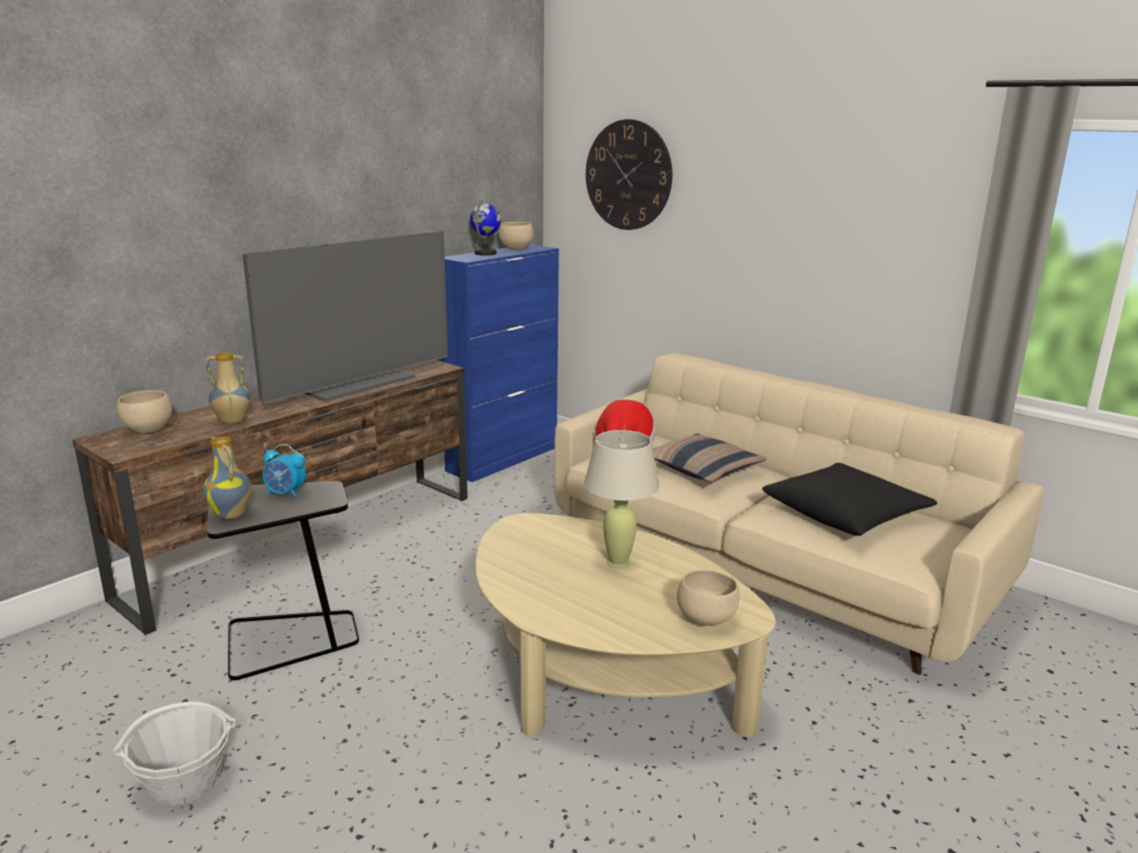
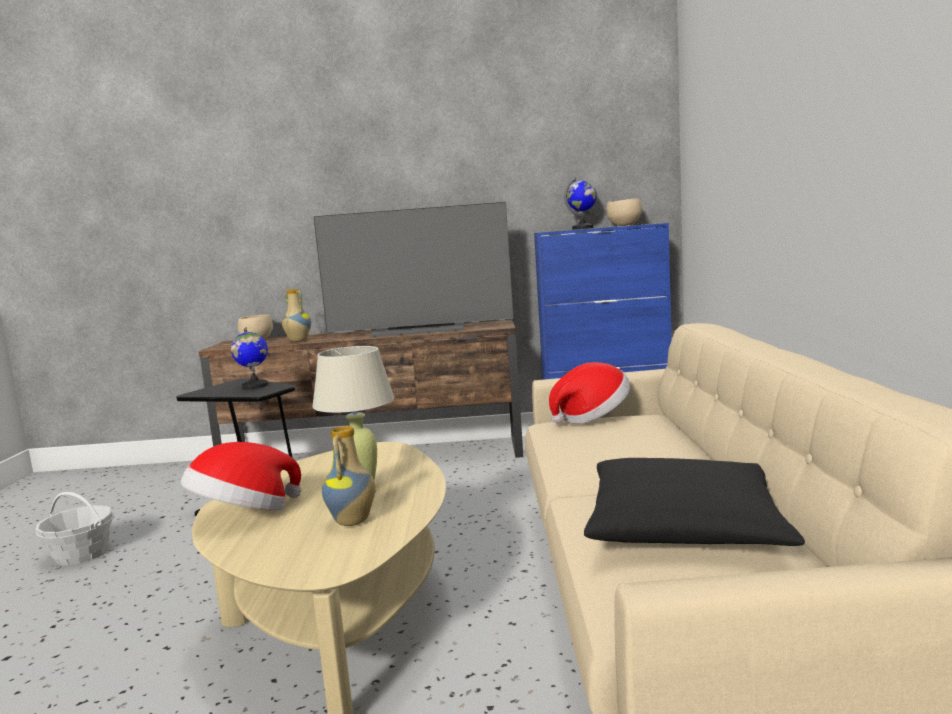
camera: 50 degrees right, 10 degrees down
(232, 515) = (207, 390): vase -> vase (353, 521)
(286, 494) = (254, 386): alarm clock -> globe
(580, 616) = (244, 514): none -> hat
(628, 175) = (716, 131): wall clock -> none
(702, 469) = (624, 447): pillow -> none
(706, 619) = (301, 555): beige bowl -> none

